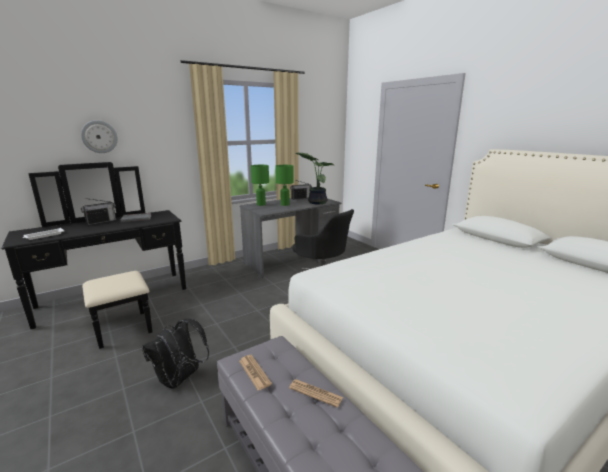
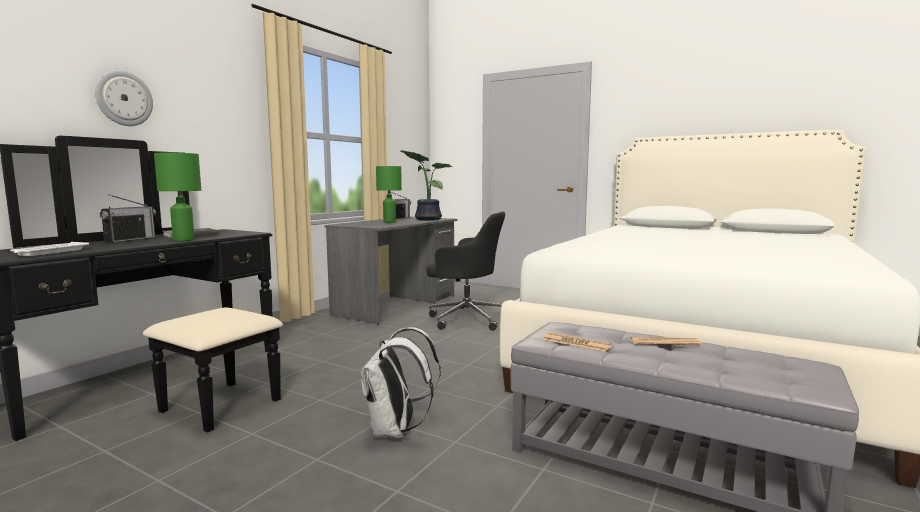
camera: 25 degrees left, 10 degrees down
(180, 380) = (396, 431): black backpack -> white backpack
(261, 204) = (356, 223): green table lamp -> green table lamp (184, 240)

